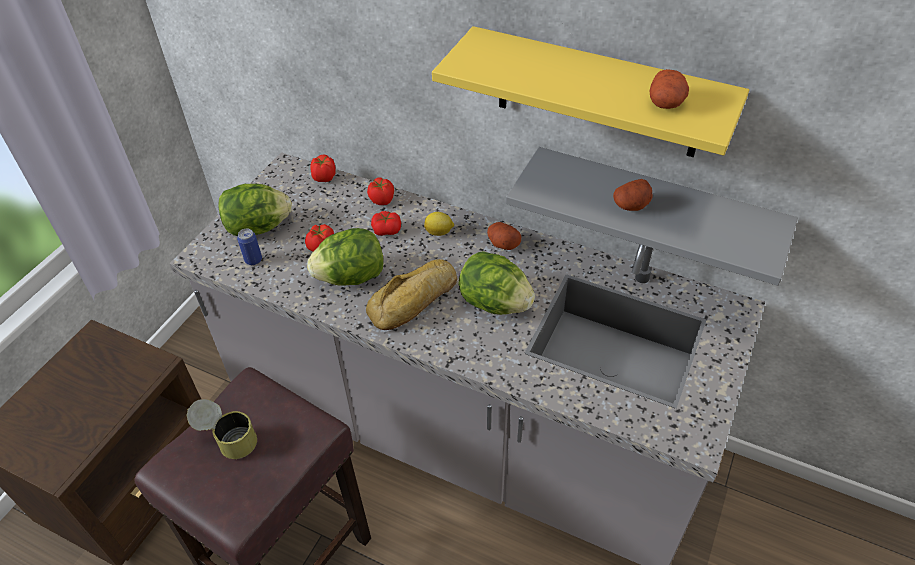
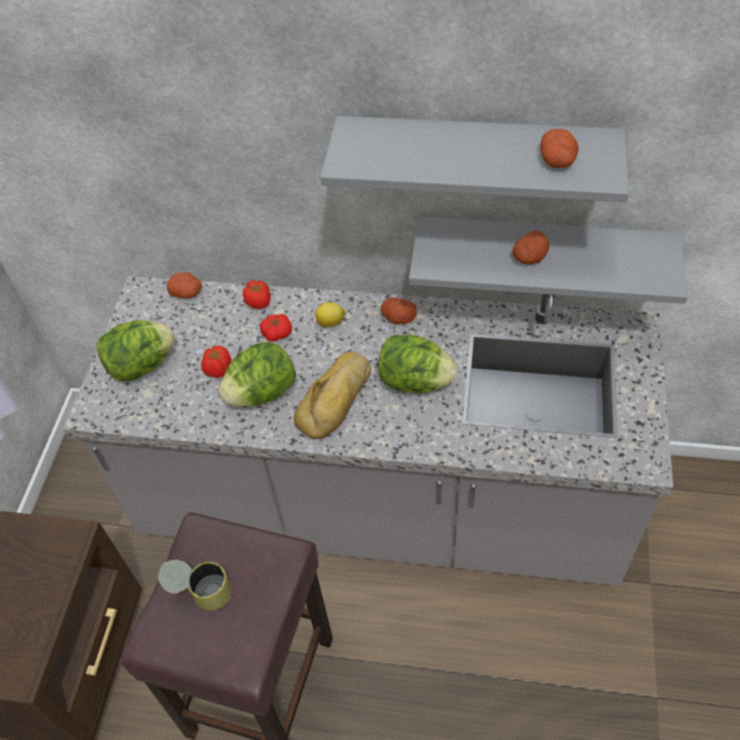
camera: 15 degrees left, 5 degrees up
(253, 260) = (152, 401): can -> none
(324, 177) = (187, 293): tomato -> potato
(598, 94) = (475, 157): yellow shelf -> grey shelf

